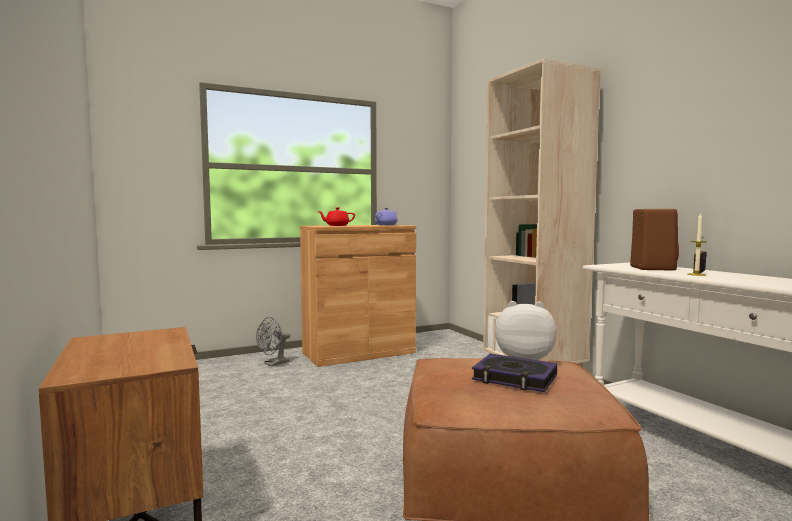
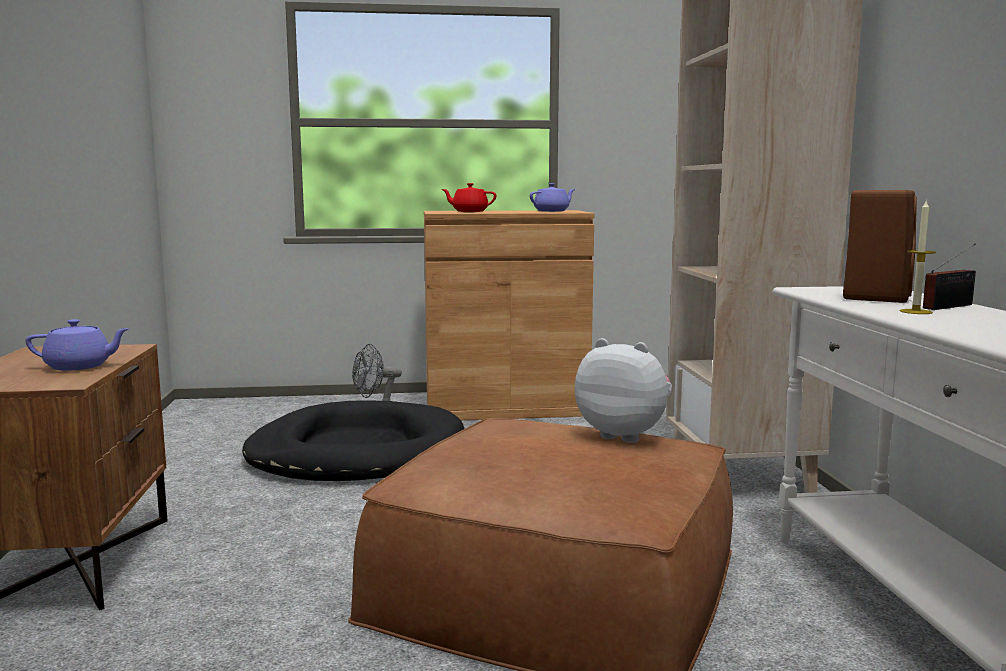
camera: 20 degrees right, 5 degrees up
(157, 349) = (80, 366): none -> purple teapot
(288, 394) = (356, 452): none -> black dog bed
(514, 378) = (561, 456): book -> none

